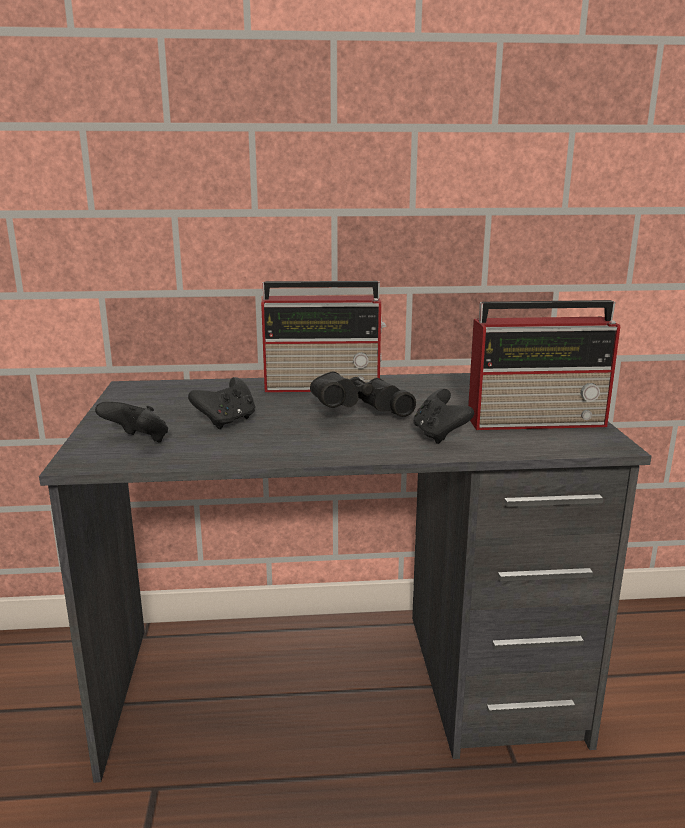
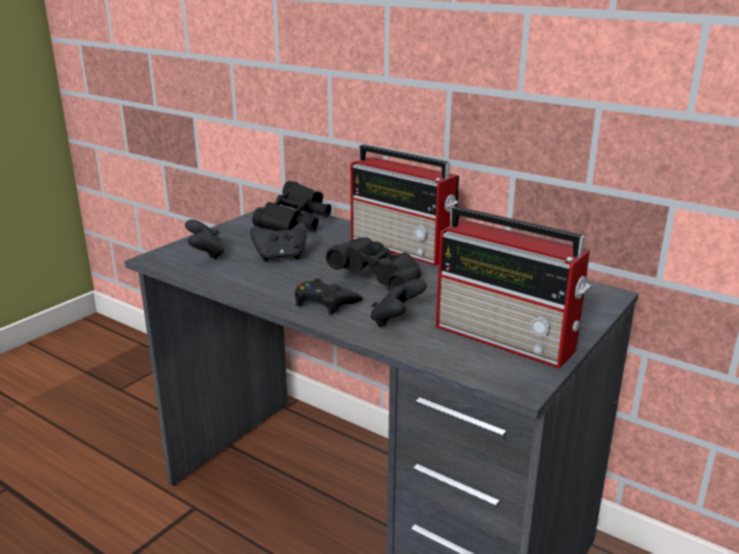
camera: 40 degrees right, 5 degrees up
(178, 393) = (295, 224): none -> black binoculars
(352, 442) = (325, 302): none -> black game controller

